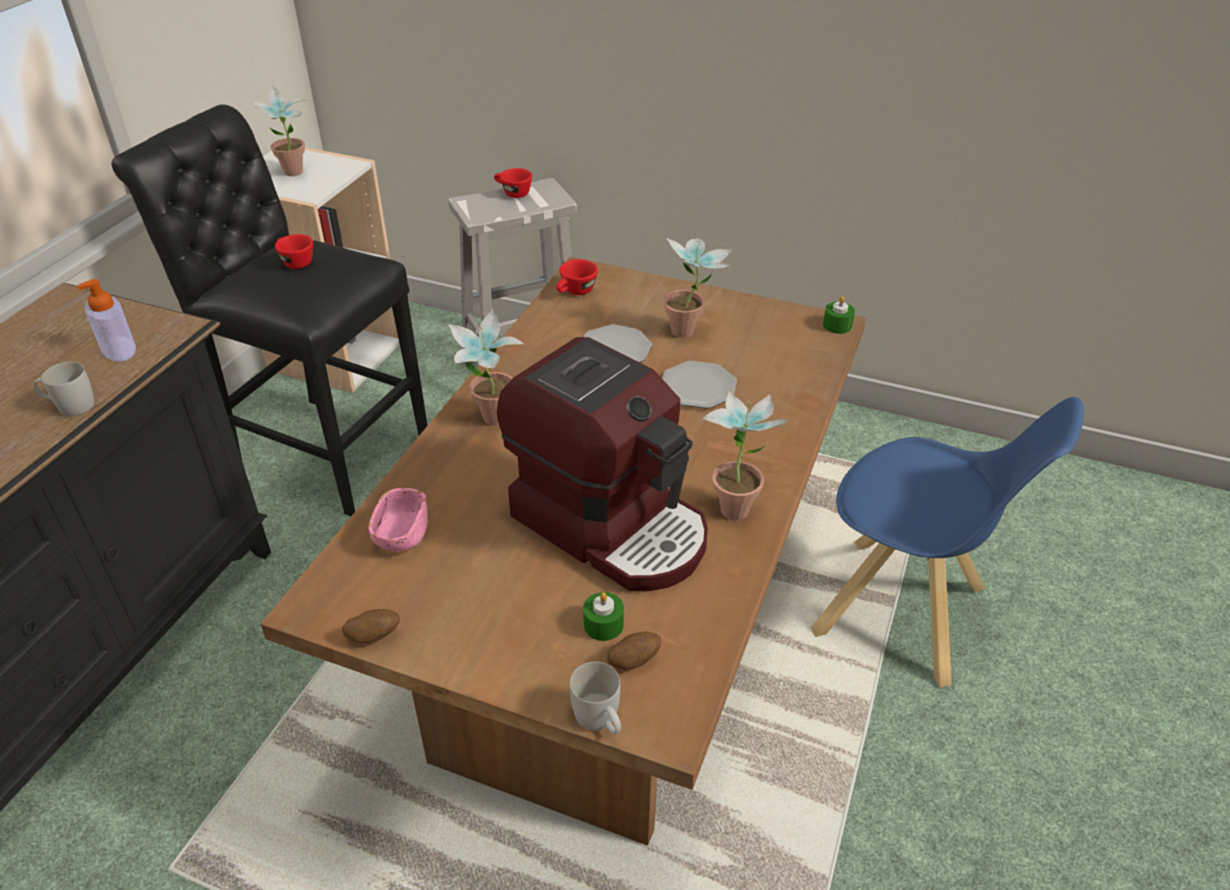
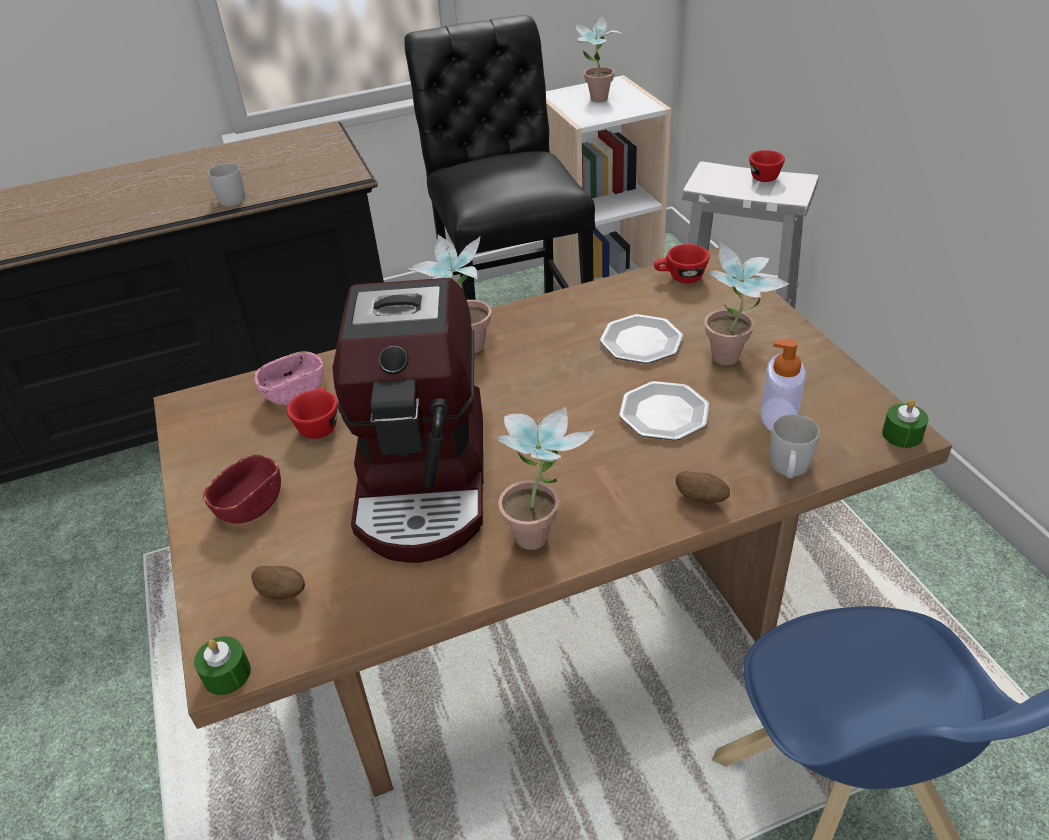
camera: 50 degrees right, 0 degrees up
(118, 349) = (301, 174): soap dispenser -> soap dispenser (778, 416)
(295, 262) = (509, 166): red cup -> red cup (319, 424)
(374, 636) = (185, 449): potato -> potato (701, 499)
(508, 630) = (250, 505): none -> red bowl
(600, 720) = (201, 616): white mug -> white mug (789, 470)
(603, 624) = (306, 550): green candle -> green candle (227, 674)

